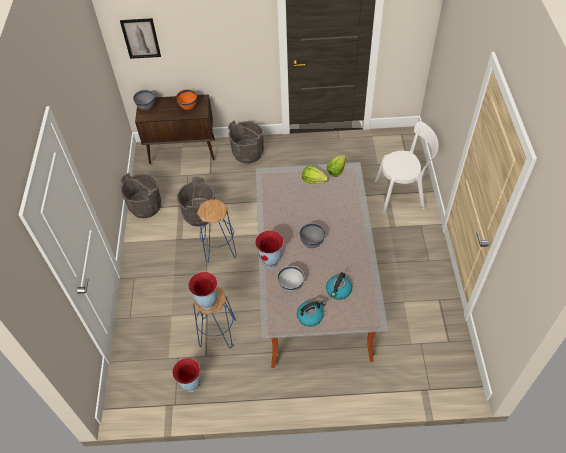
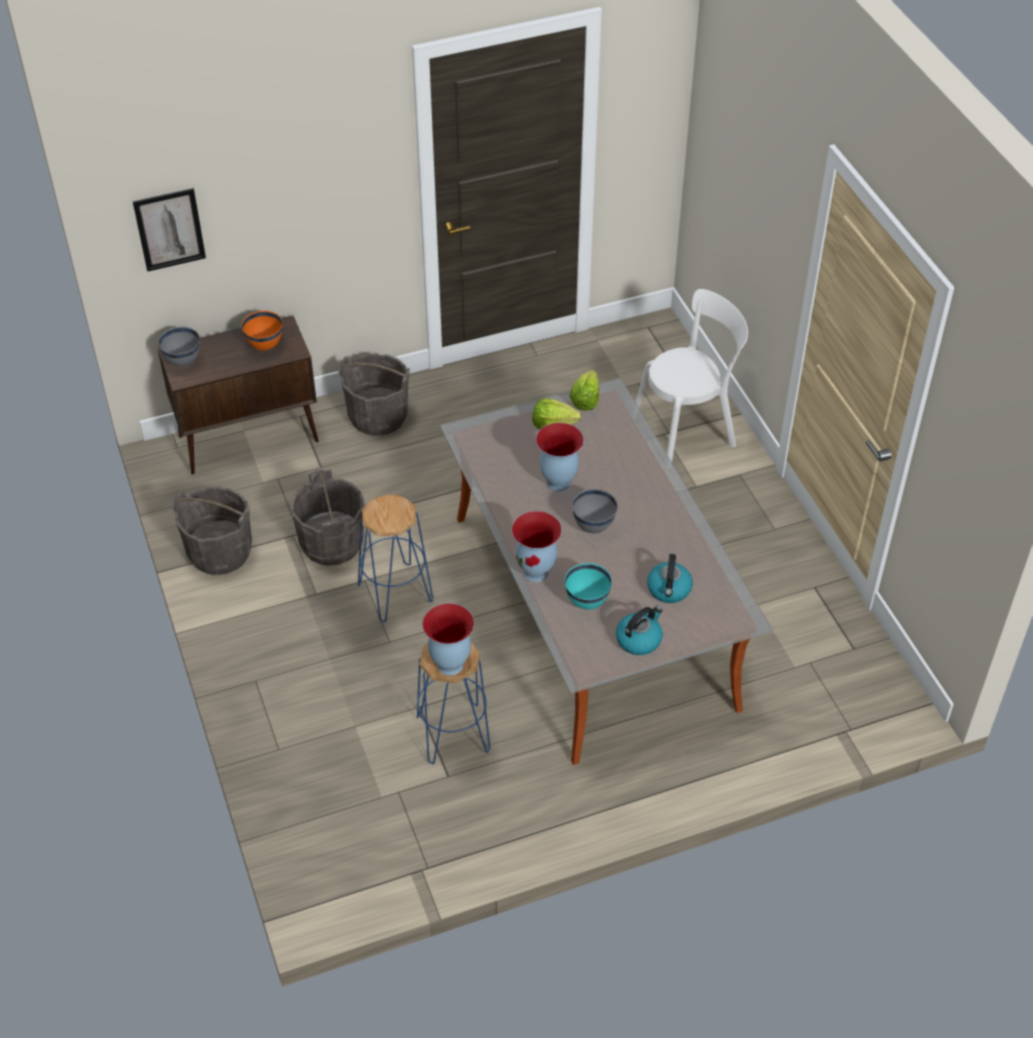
camera: 20 degrees left, 5 degrees down
(191, 385) = (442, 830): vase -> vase (558, 483)
(291, 286) = (587, 601): white bowl -> turquoise bowl

